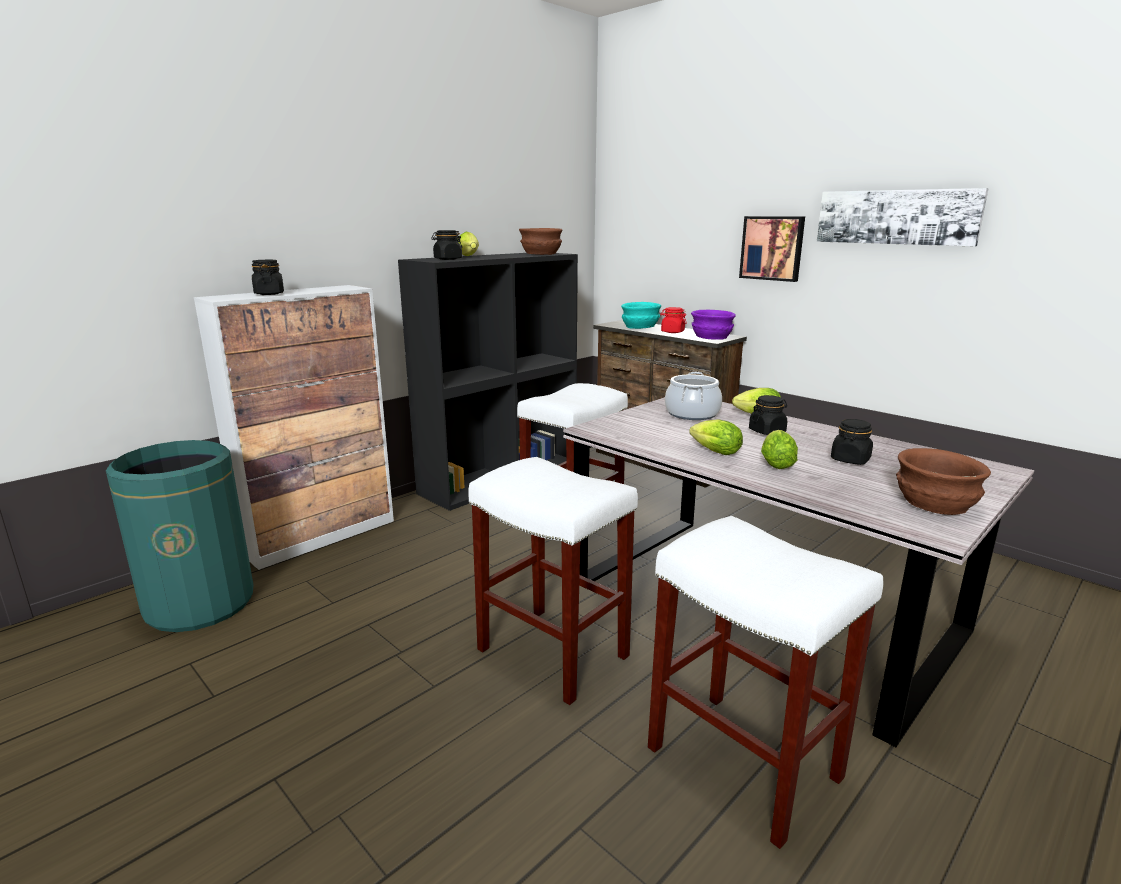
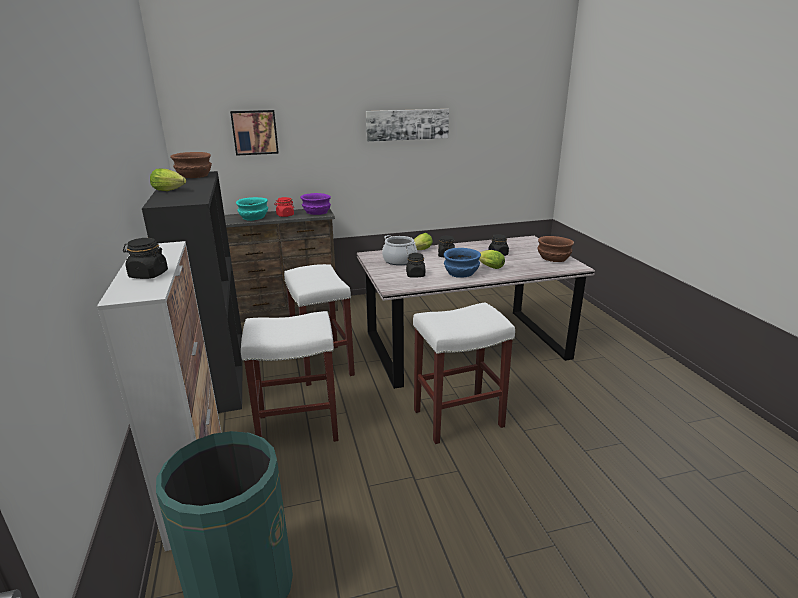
camera: 60 degrees left, 5 degrees up
(447, 259) = (186, 198): black jar -> black jar (415, 275)
(713, 451) = (461, 273): lettuce -> blue bowl
(740, 762) = (565, 395): white stool -> white stool (297, 428)
(772, 248) = (336, 147): picture -> picture (255, 132)

